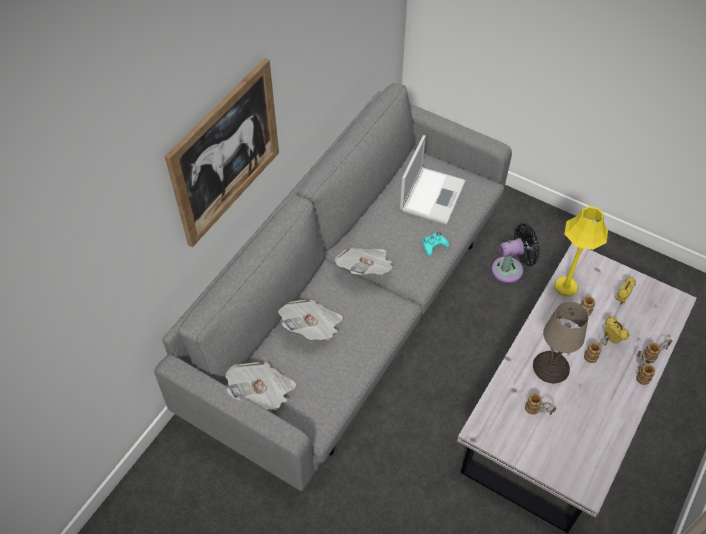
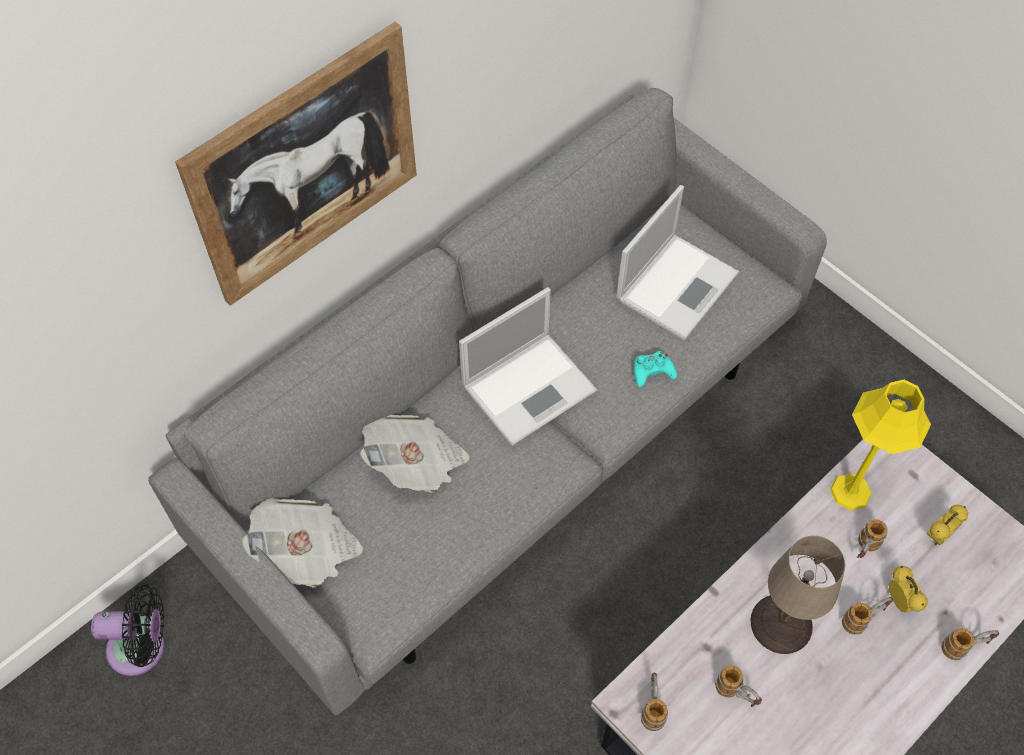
camera: 15 degrees right, 5 degrees up
(365, 269) = (530, 386): newspaper -> laptop
(511, 269) = (787, 428): black fan -> black fan (143, 648)
(640, 373) = (929, 672): mug -> mug (652, 707)

